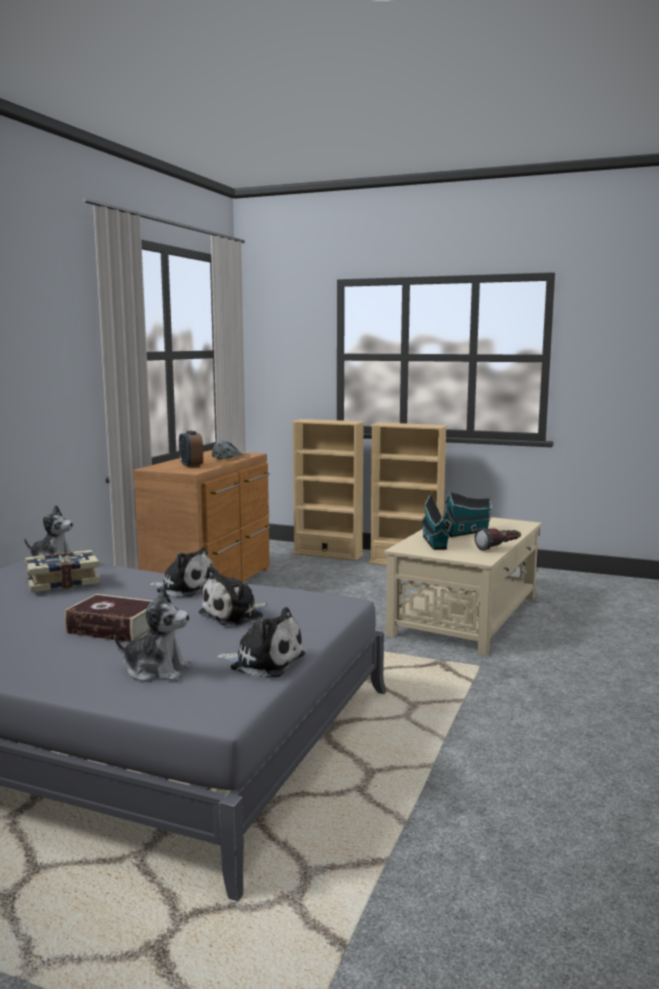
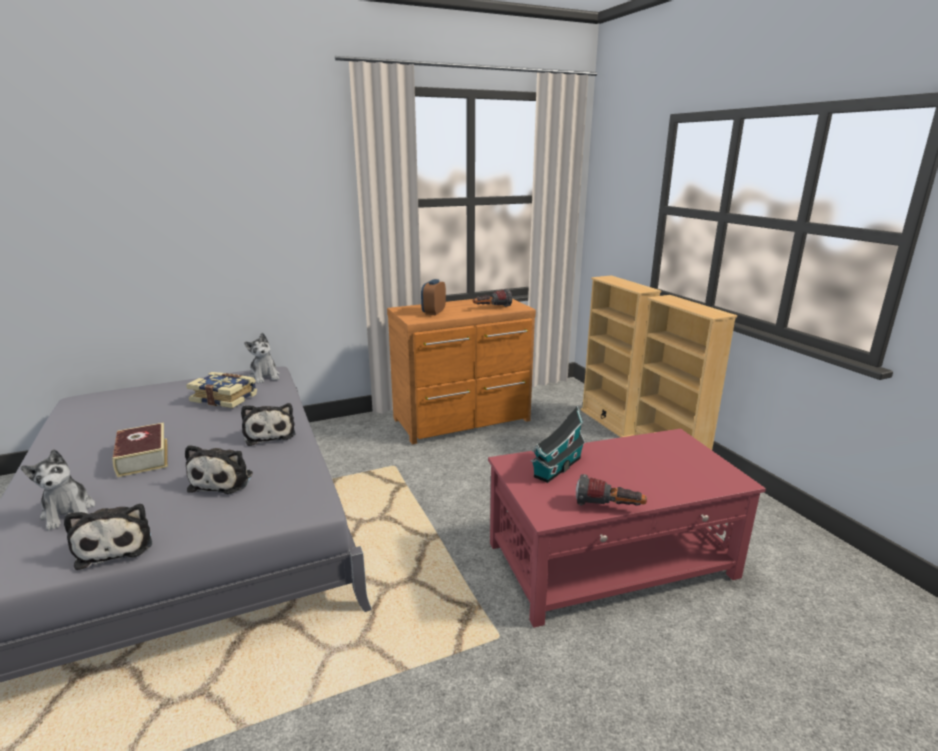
camera: 45 degrees right, 10 degrees up
(230, 457) = (491, 308): grey cap -> flashlight
(235, 615) = (224, 480): plush toy -> plush toy turned 90 degrees counterclockwise
(466, 615) = (611, 560): beige coffee table -> red coffee table
(467, 532) = (629, 466): toy house -> none

